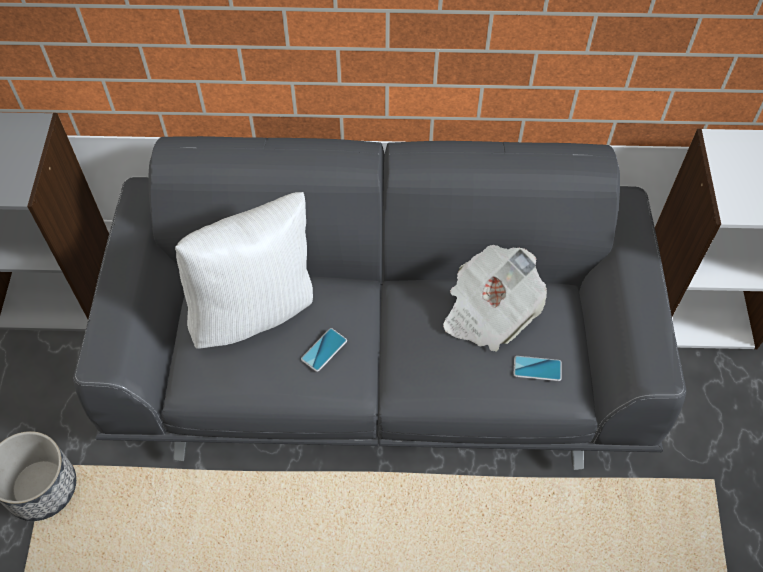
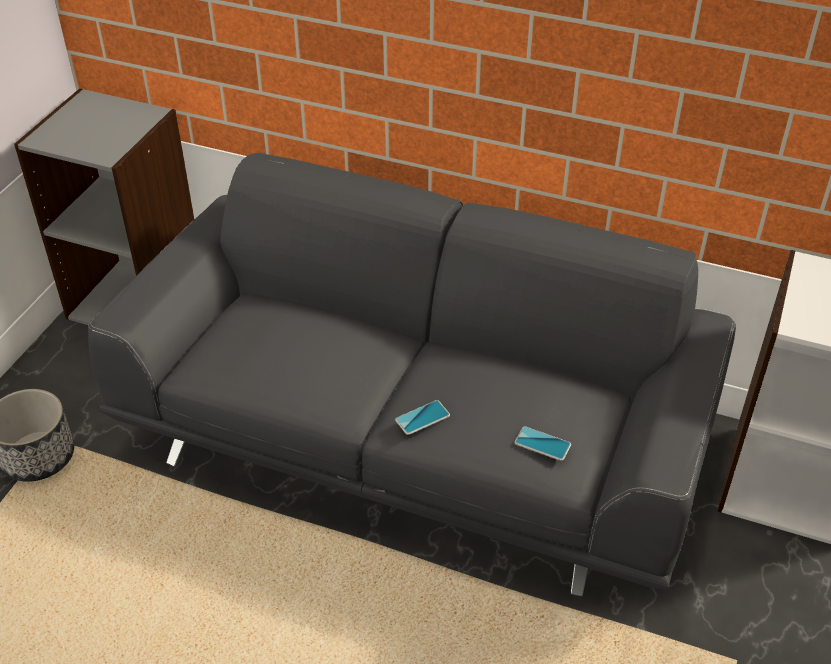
camera: 20 degrees right, 15 degrees down
(255, 308) = (286, 323): white pillow -> none
(324, 350) = (333, 371): phone -> phone (422, 418)
(489, 312) = (515, 382): newspaper -> none

